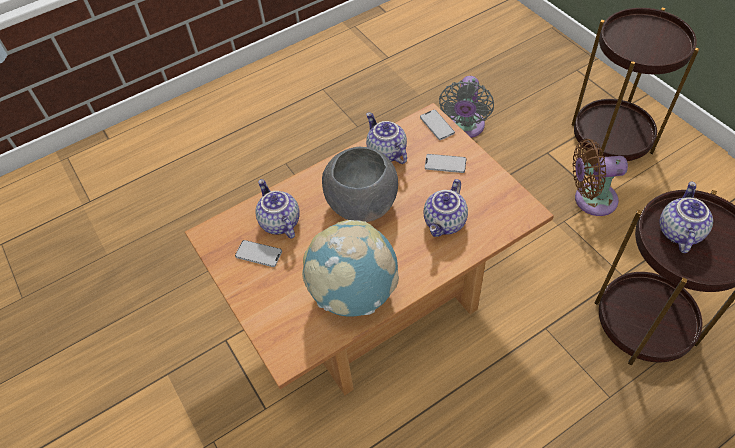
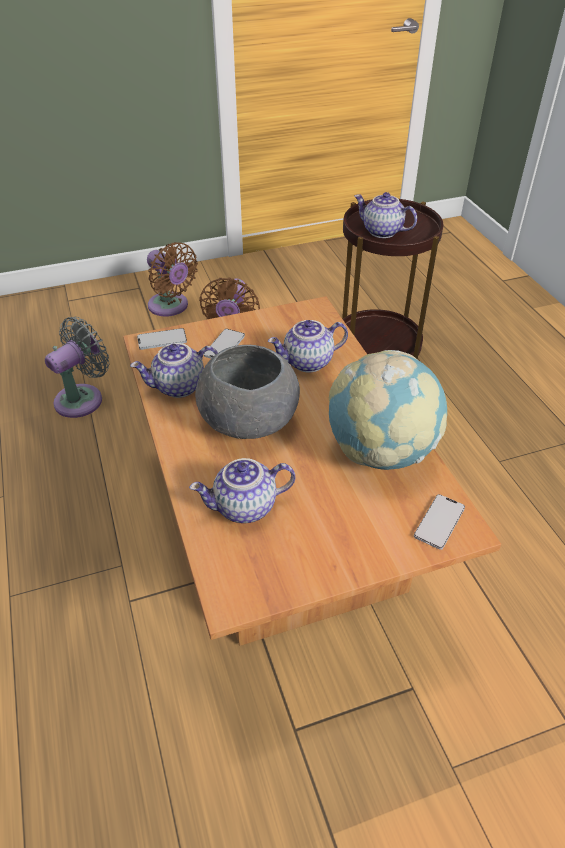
camera: 80 degrees left, 10 degrees down
(258, 254) = (291, 538): phone -> phone (439, 522)
(445, 223) = (308, 363): teapot -> teapot turned 120 degrees clockwise
(464, 128) = (83, 398): grey fan -> grey fan turned 75 degrees counterclockwise
(611, 138) = (171, 307): brown side table -> brown fan

